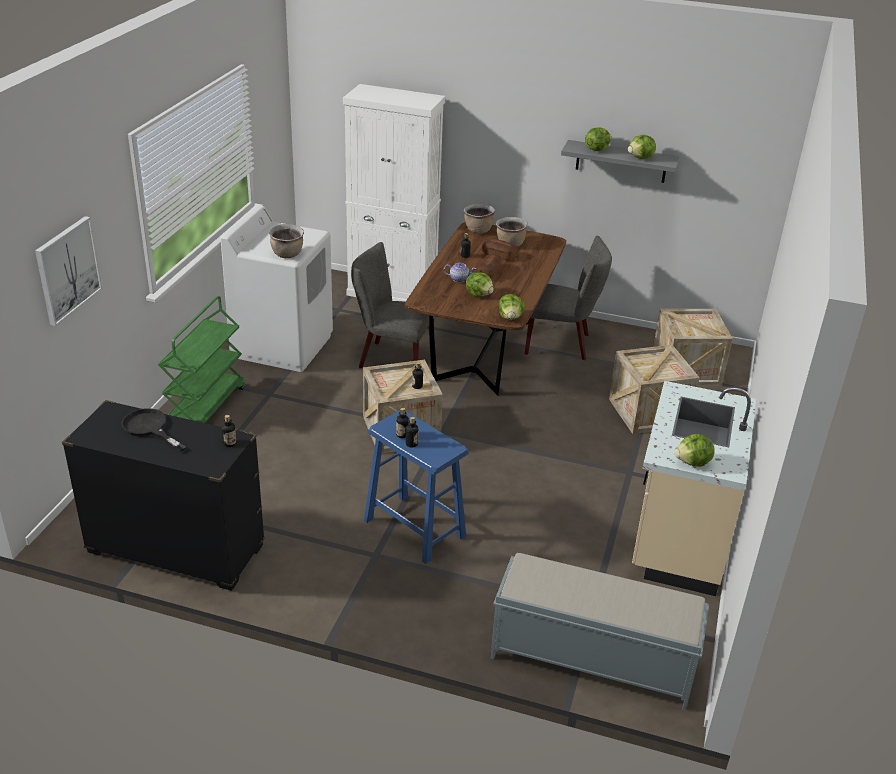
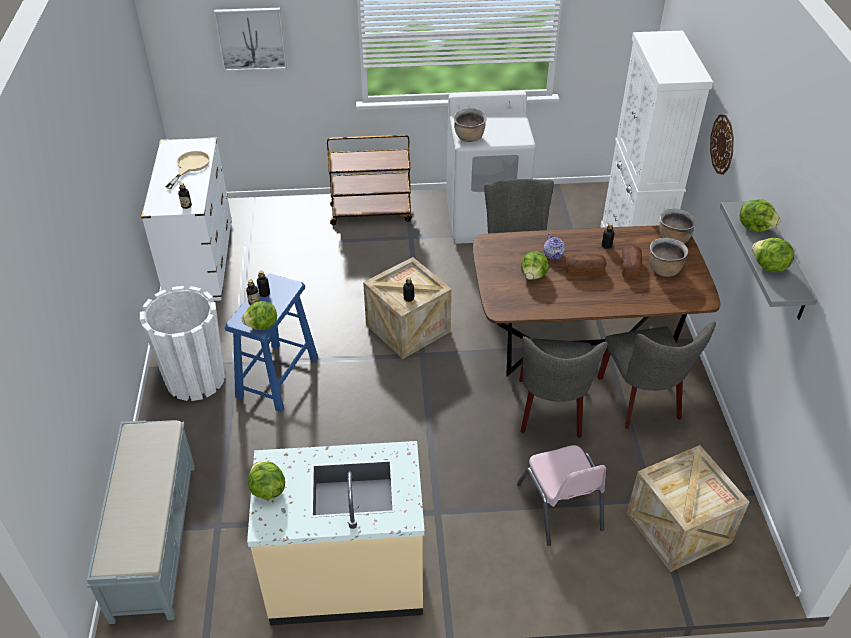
camera: 70 degrees right, 10 degrees up
(149, 428) = (190, 166): black frying pan -> beige frying pan
(175, 549) = (200, 262): black dresser -> white dresser
(206, 407) = (371, 213): green cart -> brown cart
(378, 589) = (195, 379): none -> white planter
(480, 135) = (722, 144): none -> wall clock
(510, 317) = (503, 308): lettuce -> lettuce (262, 326)
(550, 386) = (551, 412): none -> grey chair
(648, 412) = (560, 507): crate -> pink chair

